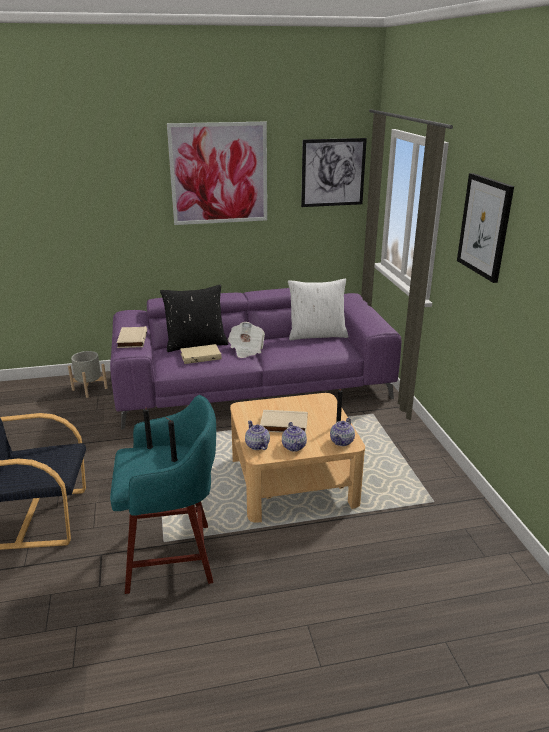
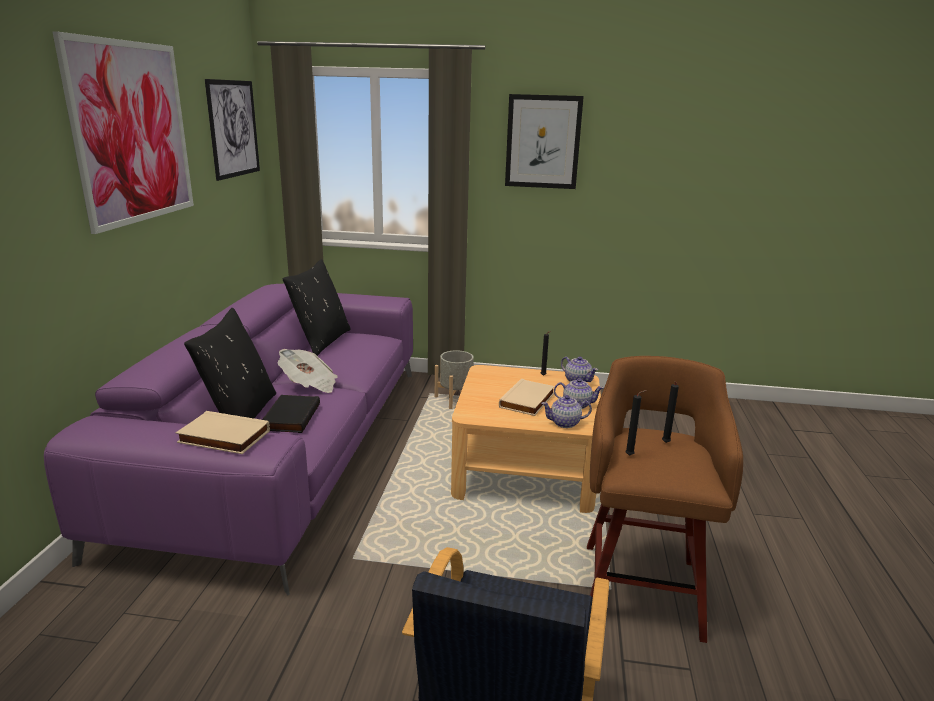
camera: 70 degrees left, 5 degrees down
(89, 389) = (80, 622): grey planter -> grey planter (455, 399)
(173, 557) = (641, 586): turquoise stool -> brown stool
(200, 356) = (290, 417): beige book -> black book
(317, 335) = (321, 341): white pillow -> black pillow

